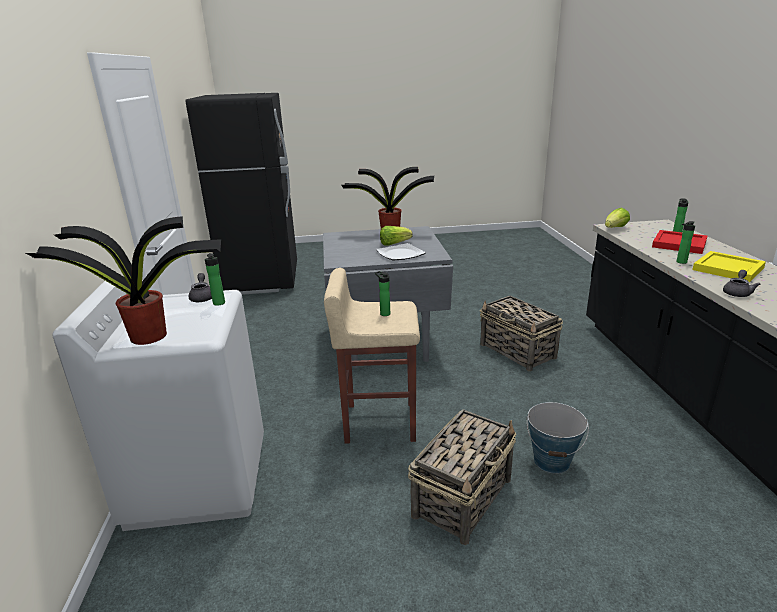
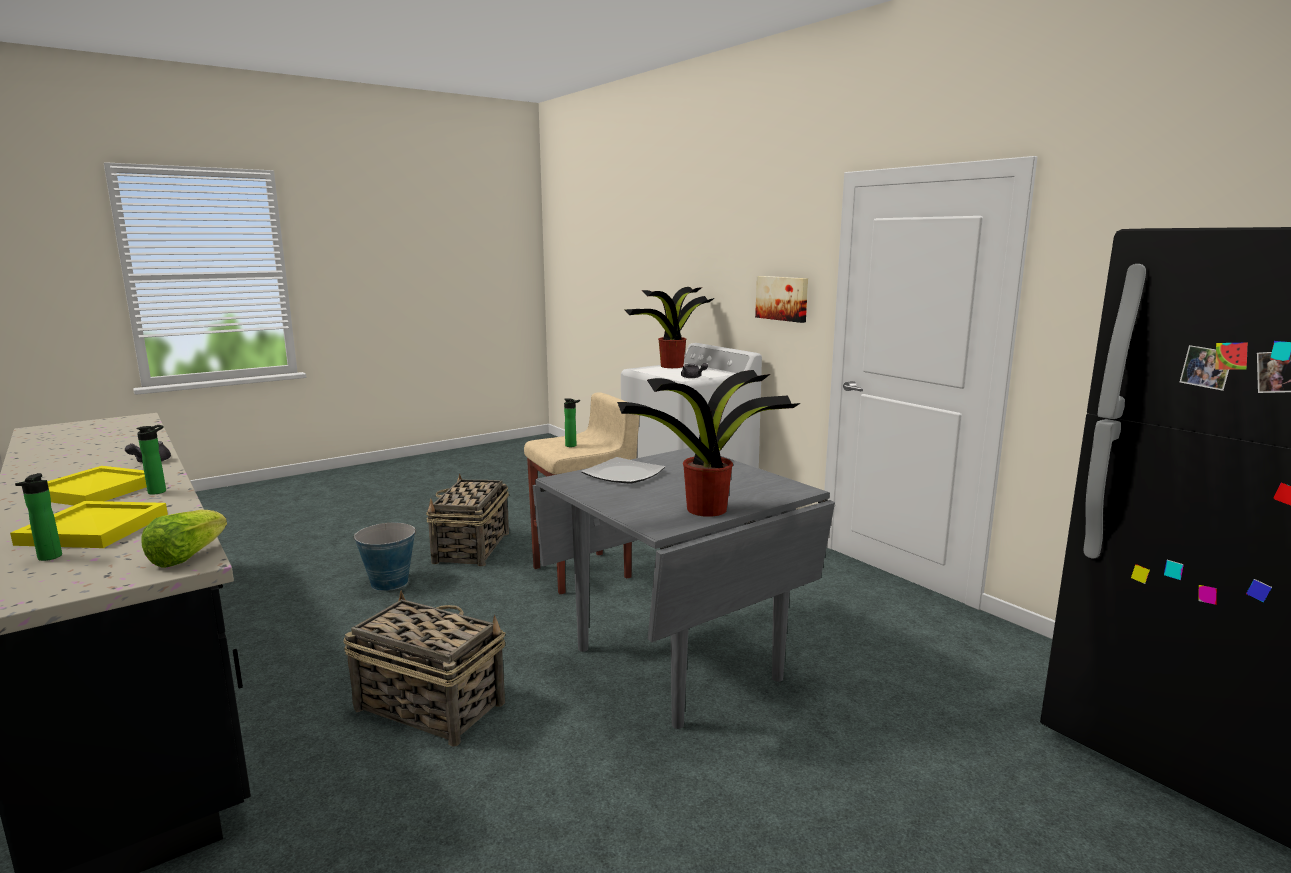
camera: 150 degrees right, 10 degrees down
(95, 202) = (782, 298): none -> picture
(219, 304) = (670, 377): bottle -> none
(394, 244) = (660, 488): lettuce -> none
(678, 244) = (94, 529): red tray -> yellow tray

